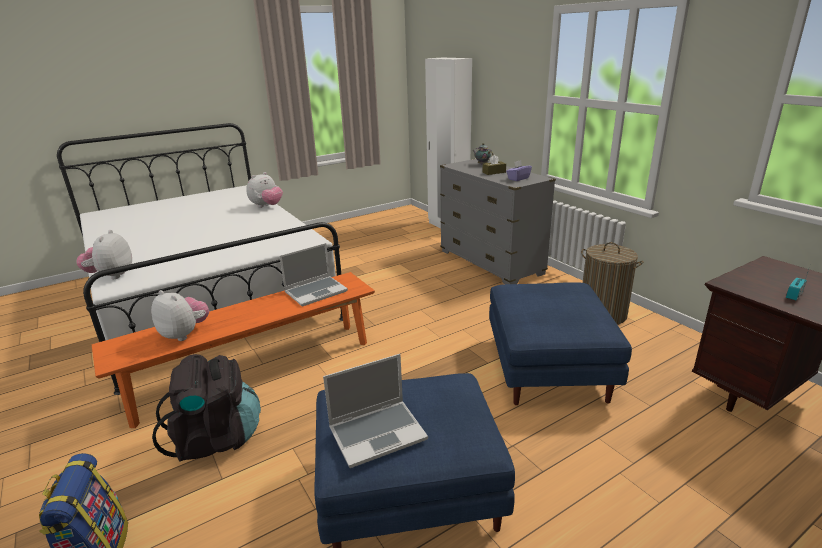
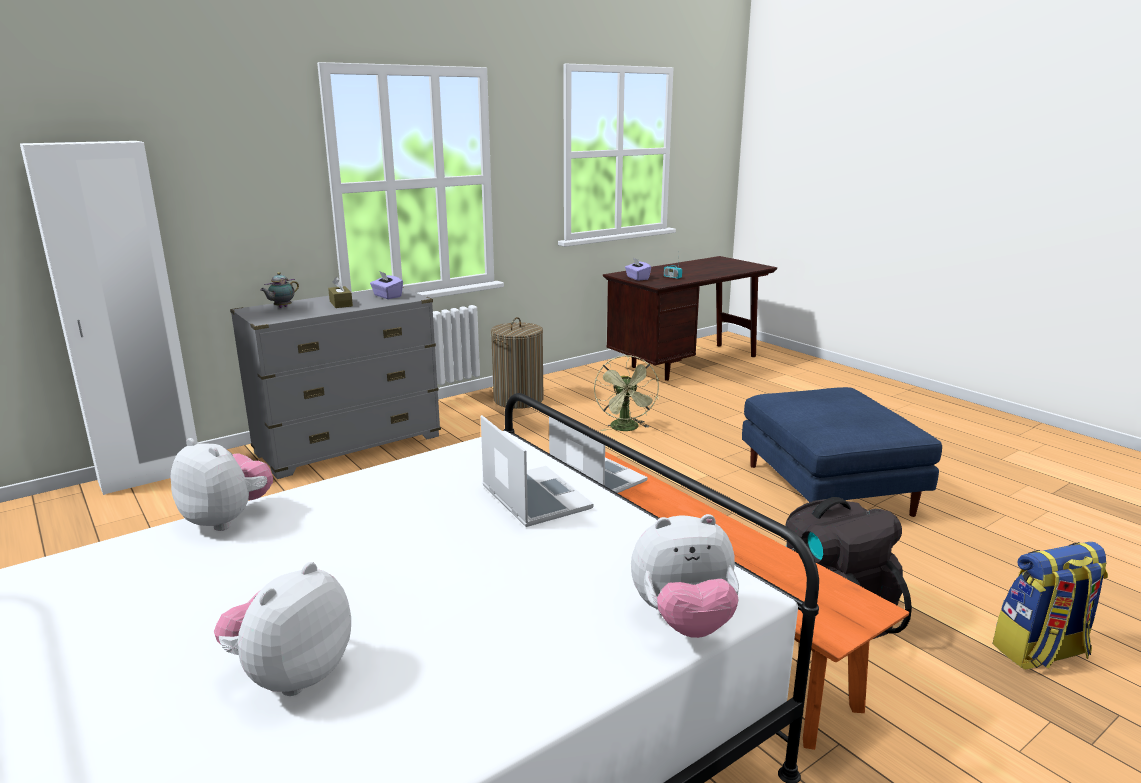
camera: 95 degrees left, 5 degrees down
(185, 334) = (759, 561): plush toy -> plush toy (291, 675)
(378, 433) = (868, 415): laptop -> laptop (533, 498)
(549, 369) = (626, 429): blue ottoman -> green fan
(757, 273) = (637, 278): none -> purple tissue box

